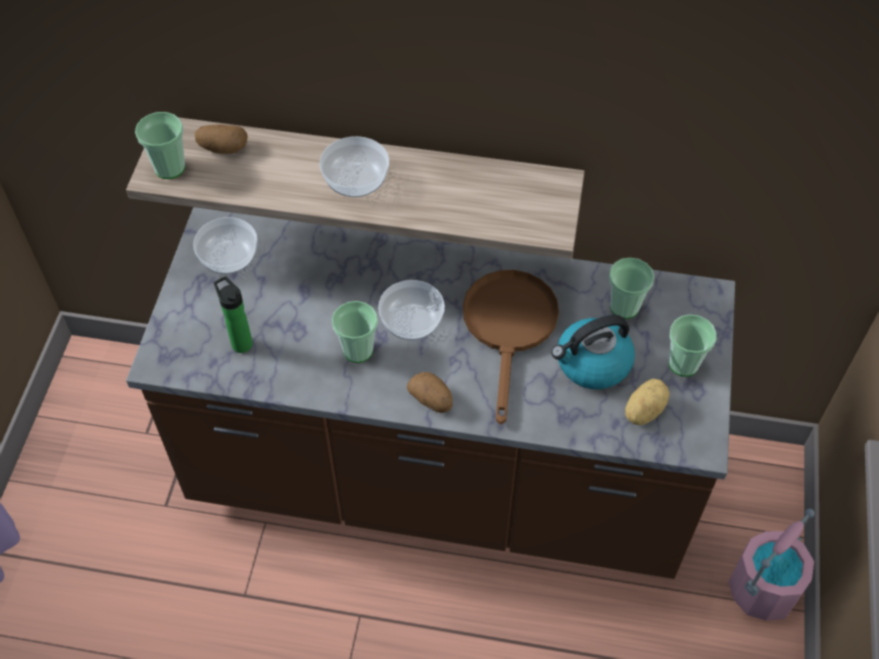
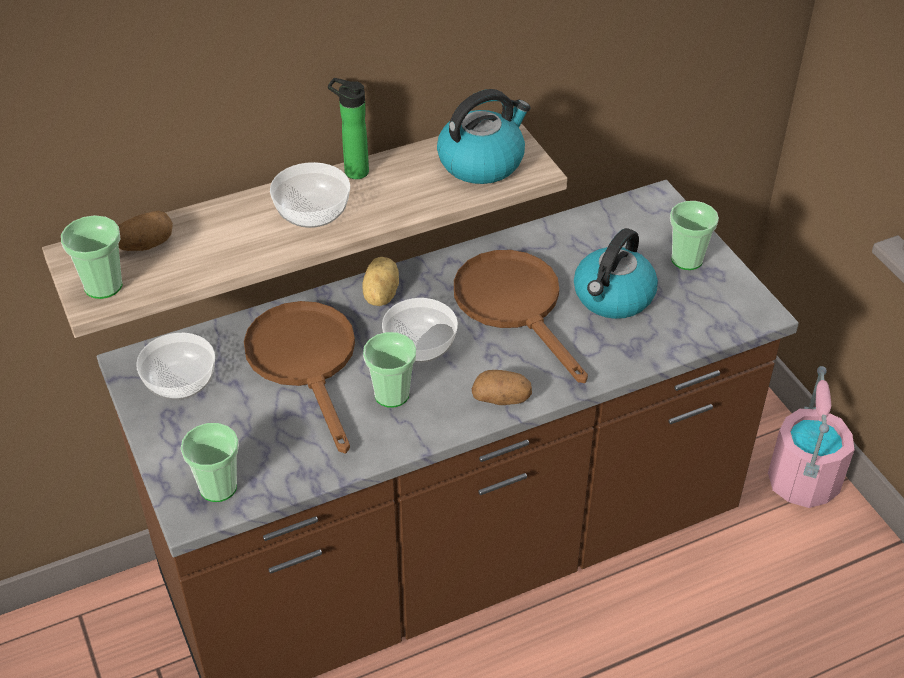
camera: 35 degrees left, 10 degrees down
(240, 342) = (264, 448): bottle -> bottle (353, 171)
(322, 289) = (306, 362): none -> brown frying pan
(518, 201) = (482, 162): none -> kettle
(624, 307) = (597, 241): cup -> cup (218, 487)
(643, 410) = (689, 311): potato -> potato (379, 295)

